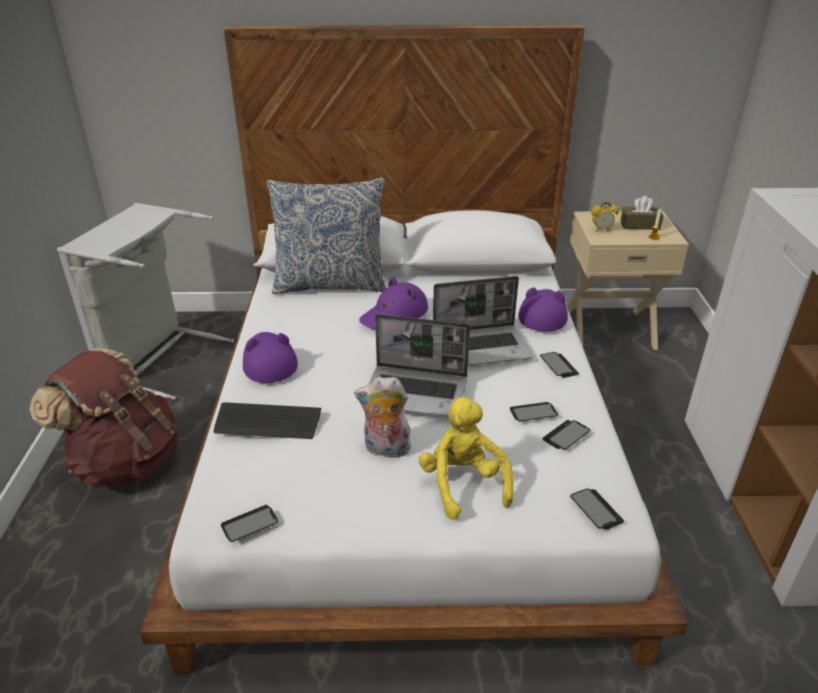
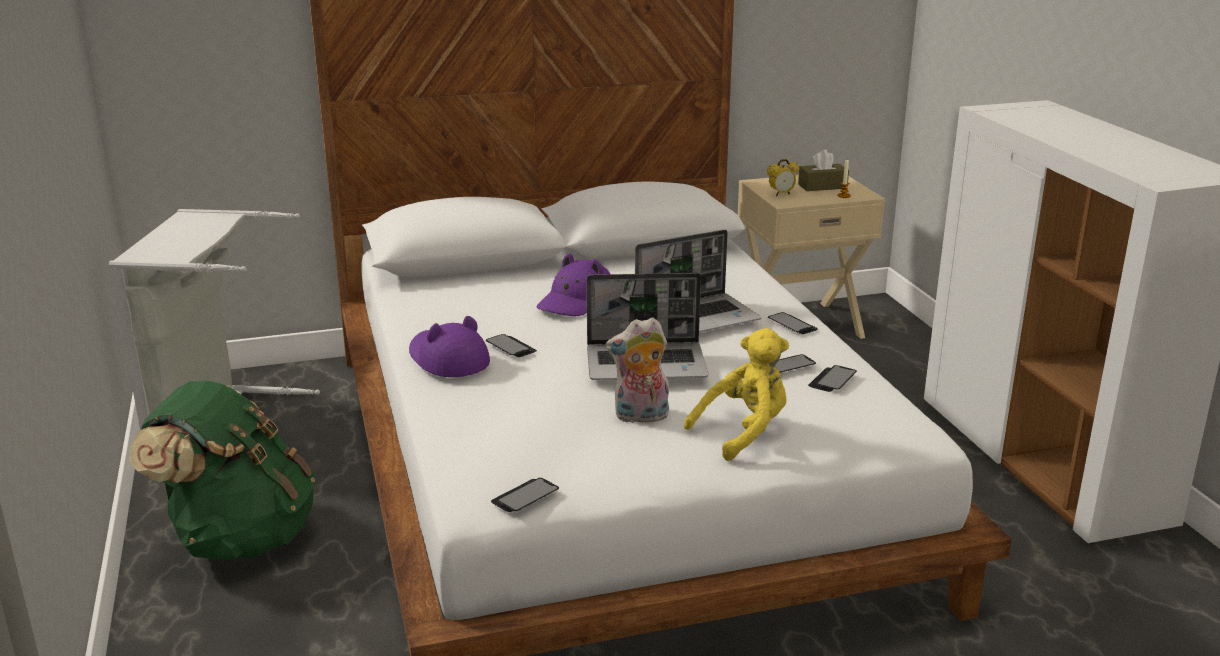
camera: 15 degrees left, 10 degrees down
(125, 461) = (239, 538): brown backpack -> green backpack
(268, 422) = (488, 409): keyboard -> none
(330, 284) = (475, 281): pillow -> none
(463, 484) = (744, 432): yellow plush toy -> yellow plush toy turned 90 degrees clockwise
(543, 314) = (749, 282): purple hat -> none
(596, 510) = (894, 433): phone -> phone (511, 347)

